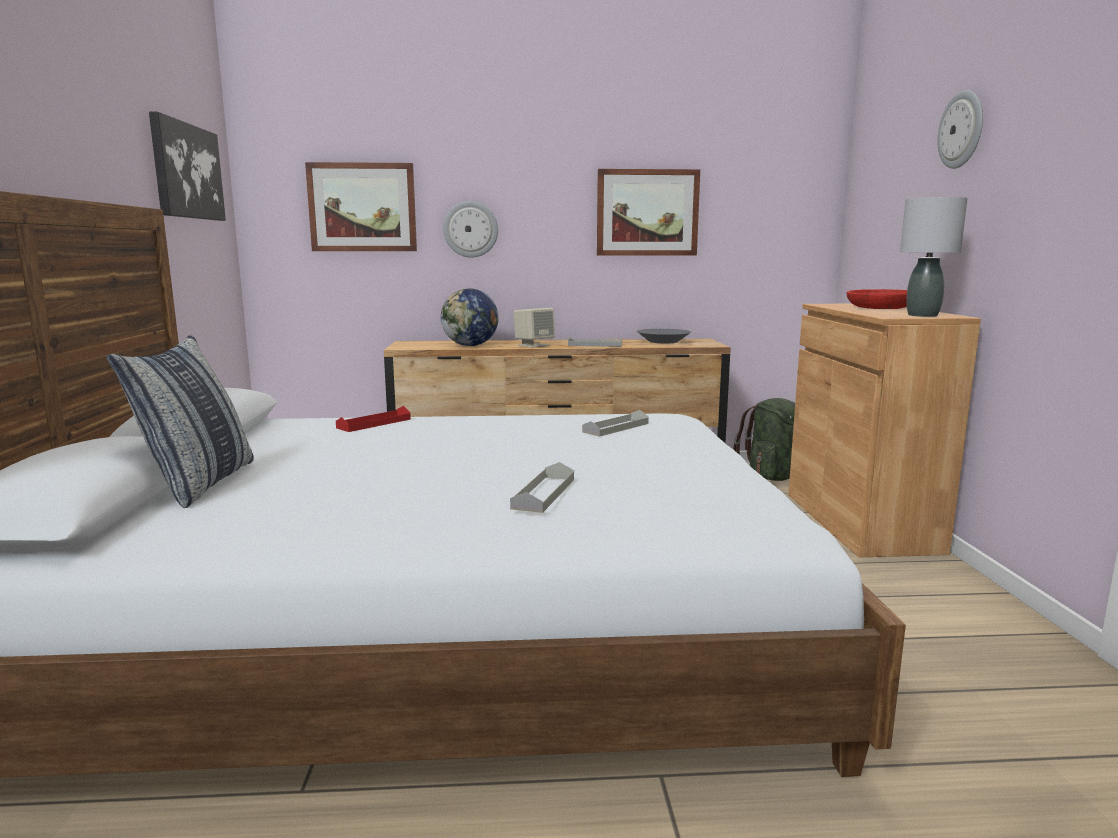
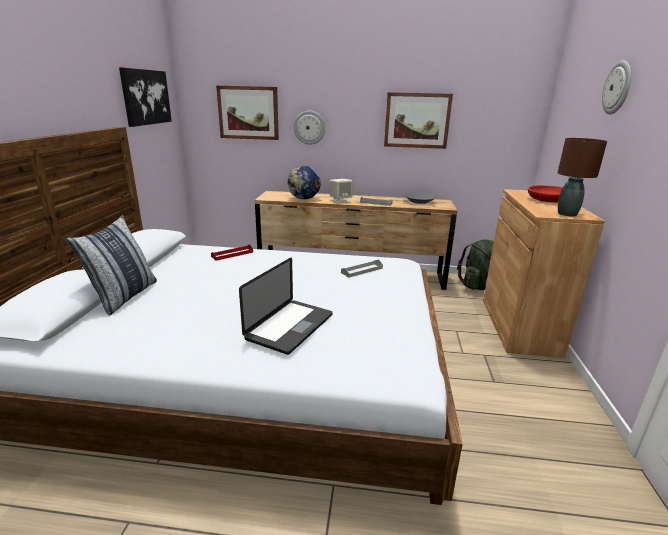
camera: 10 degrees right, 10 degrees up
(544, 493) = (290, 327): grey tray -> laptop
(922, 315) = (567, 214): grey table lamp -> brown table lamp

